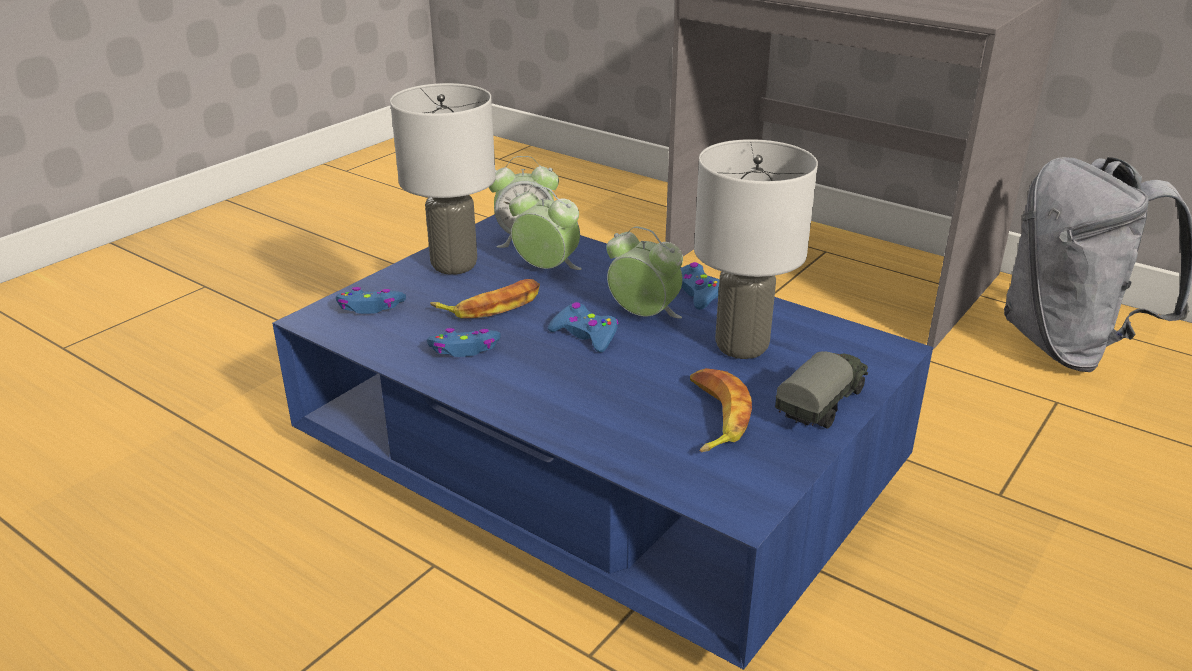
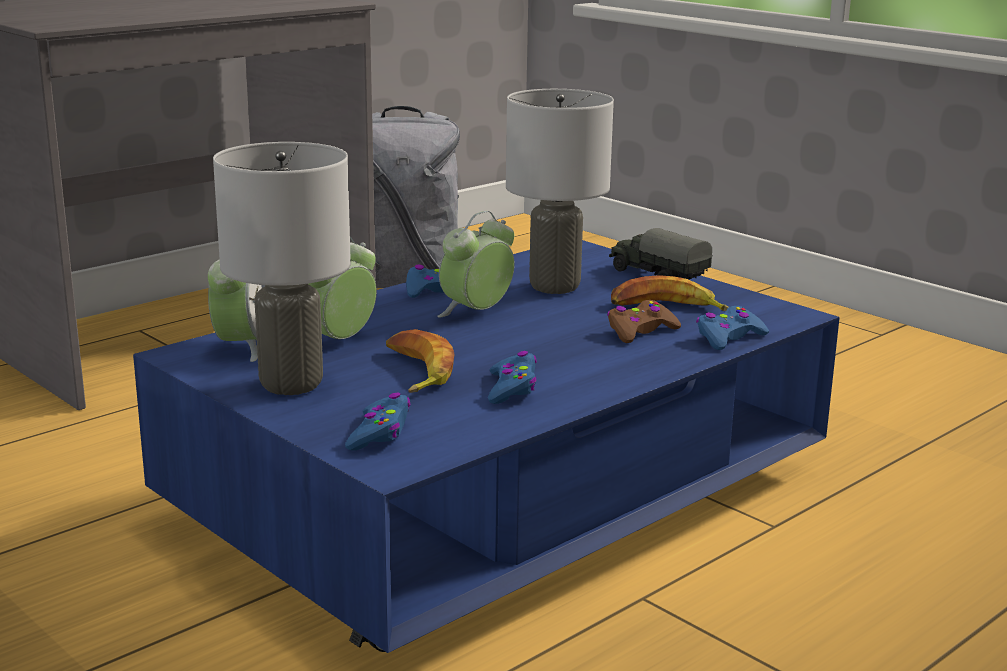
camera: 80 degrees left, 10 degrees down
(585, 335) = (505, 337): blue game controller -> blue game controller (729, 337)
(632, 404) = (640, 331): none -> brown game controller

